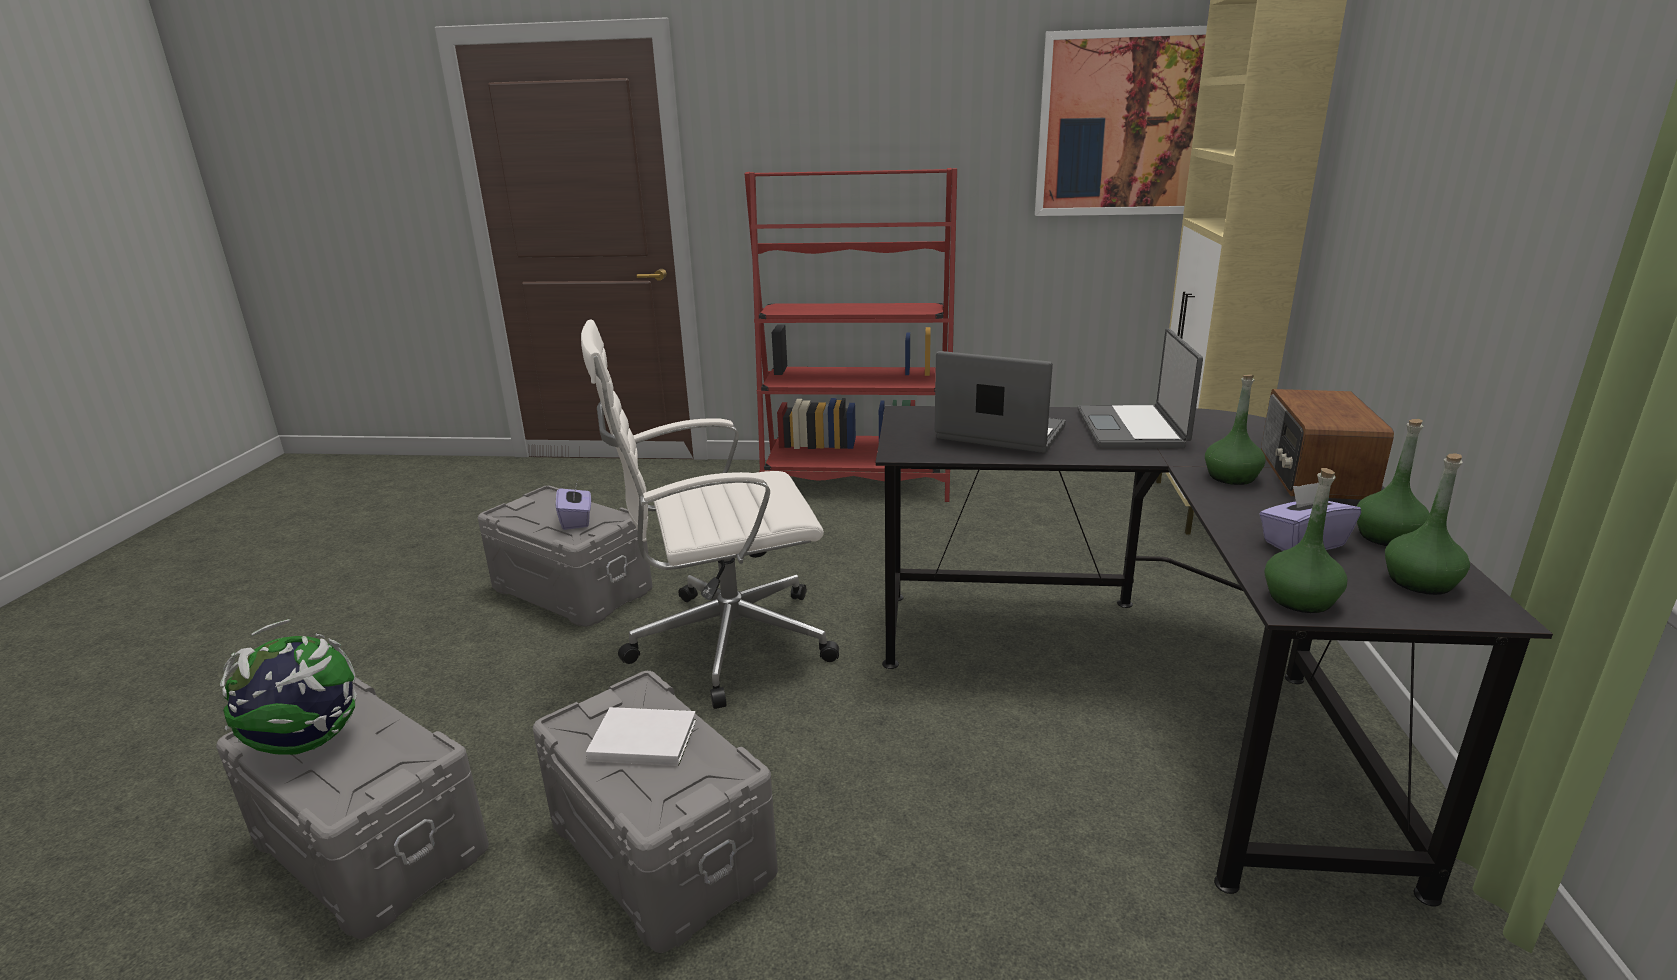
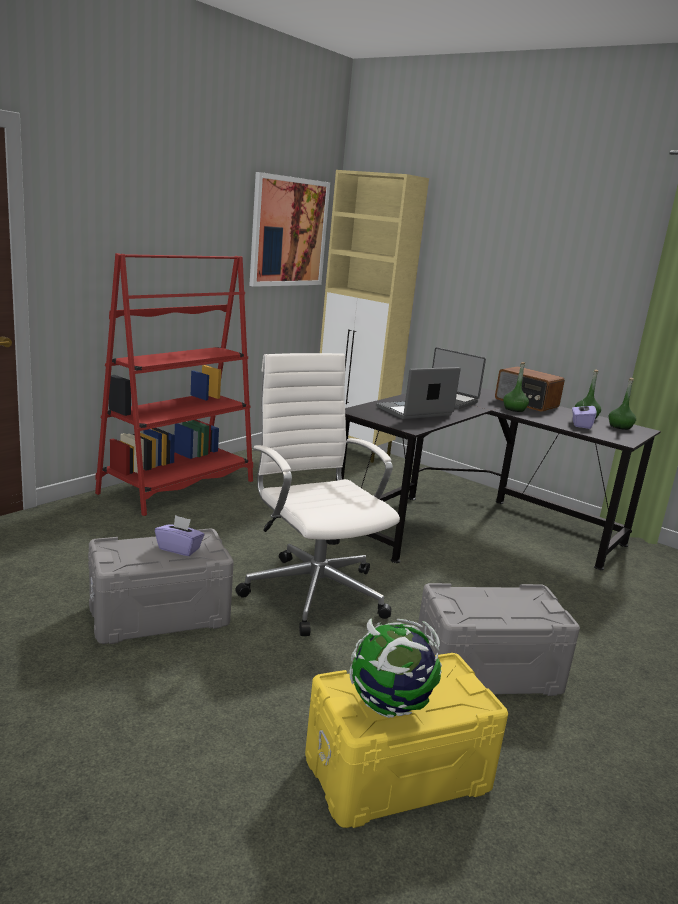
camera: 60 degrees left, 5 degrees down
(372, 843) = (396, 771): grey storage box -> yellow storage box
(641, 739) = (489, 605): white book -> none
(724, 642) = (313, 591): white office chair -> white office chair turned 135 degrees clockwise
(1300, 599) = (620, 439): green bottle -> none

